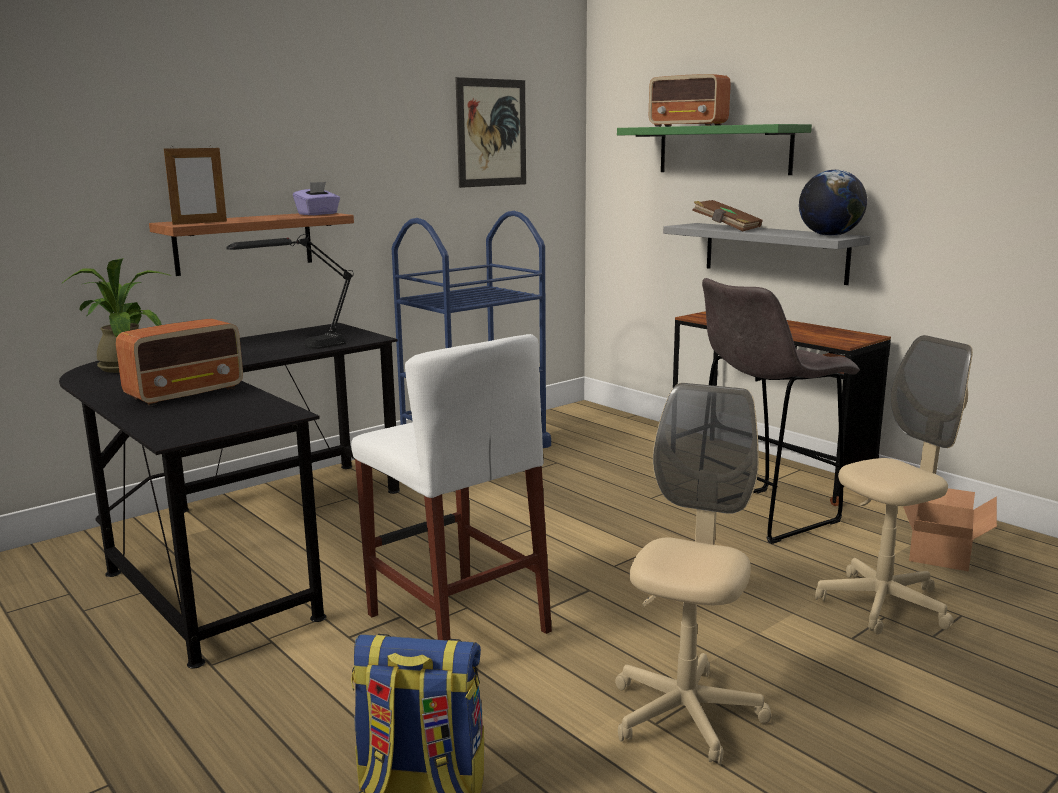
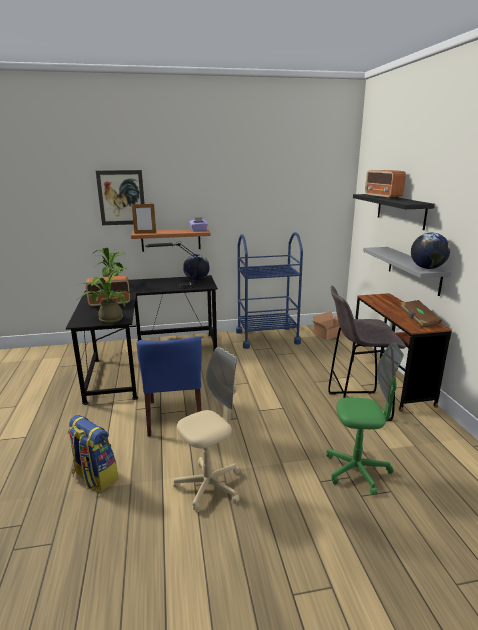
camera: 30 degrees right, 5 degrees up
(242, 418) = (108, 319): none -> potted plant
(323, 332) = (196, 280): none -> globe
(457, 623) = (175, 416): white stool -> blue chair
(491, 133) = (297, 193): picture -> picture (121, 198)
(723, 150) = (400, 210): green shelf -> black shelf
(726, 228) = (388, 254): brown book -> brown book (418, 320)
(883, 604) = (357, 471): beige office chair -> green office chair
(944, 549) = (429, 454): cardboard box -> cardboard box (330, 334)

